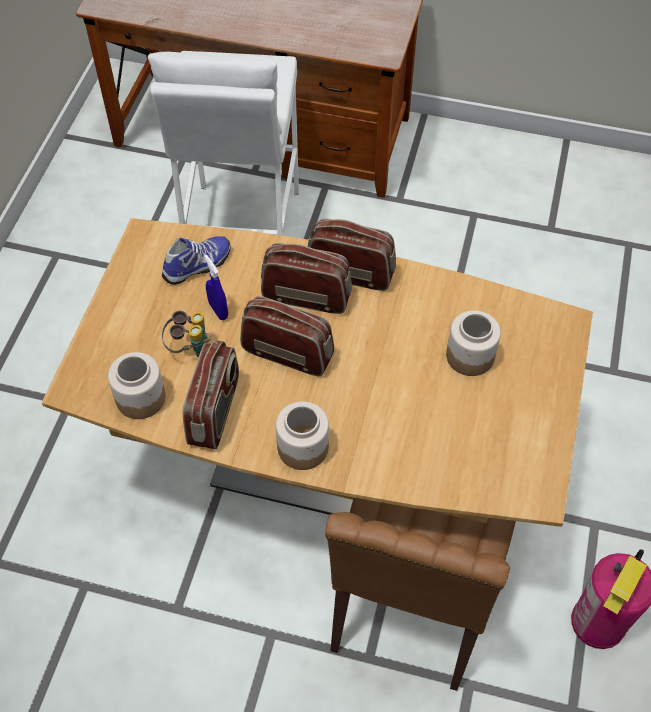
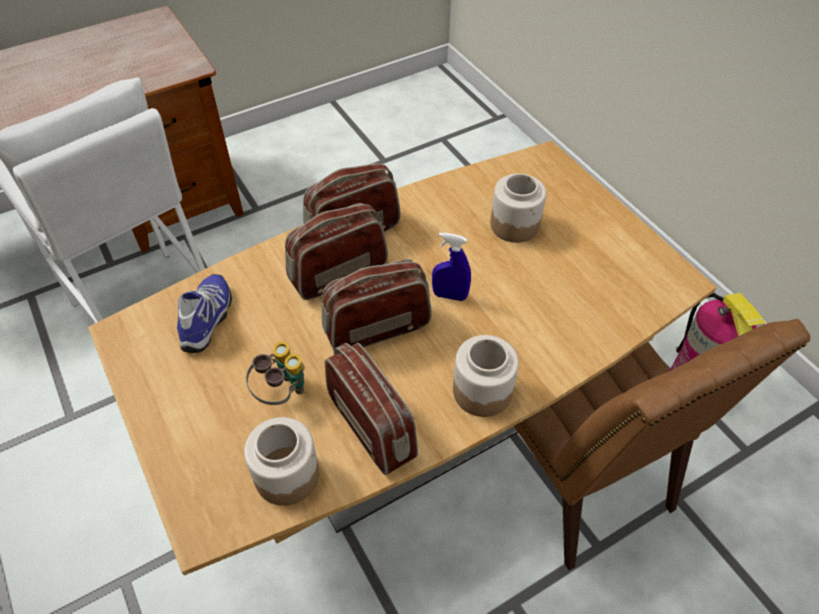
camera: 45 degrees left, 5 degrees down
(218, 310) = (273, 341): blue spray bottle -> blue spray bottle (450, 295)

